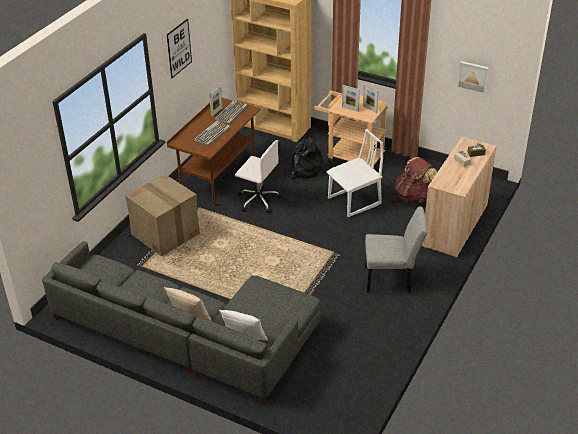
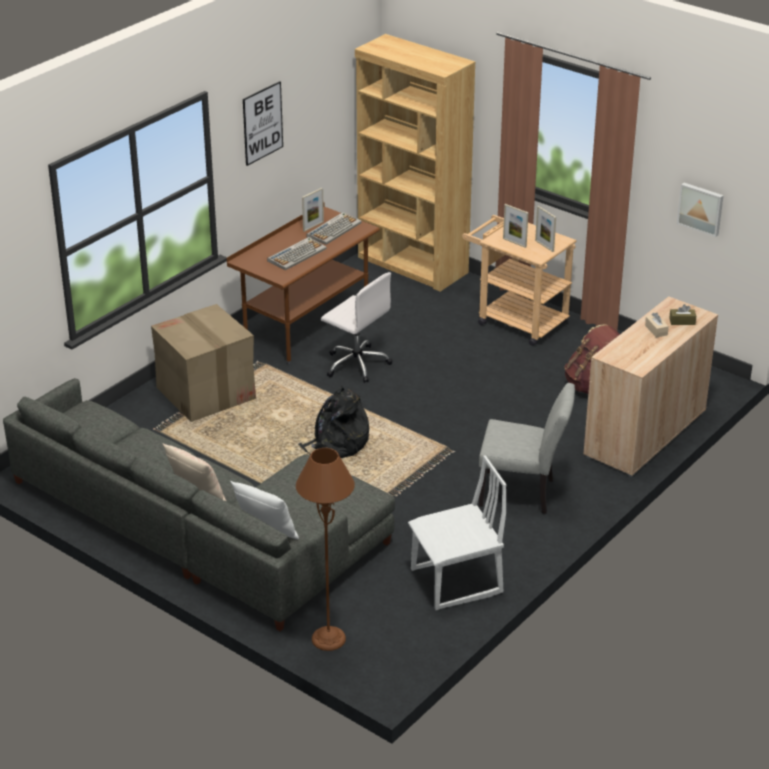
camera: 10 degrees right, 5 degrees down
(298, 405) = (328, 639): none -> brown floor lamp
(304, 170) = (438, 331): black backpack -> black backpack (337, 444)
(354, 201) = (501, 382): white chair -> white chair (456, 582)

